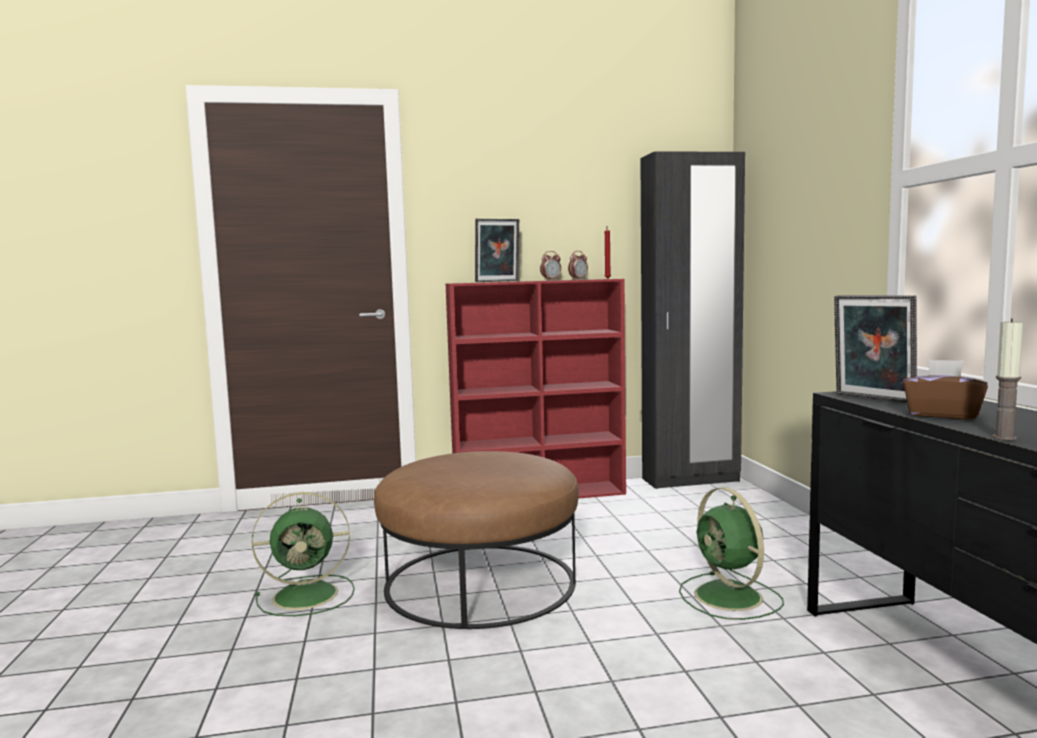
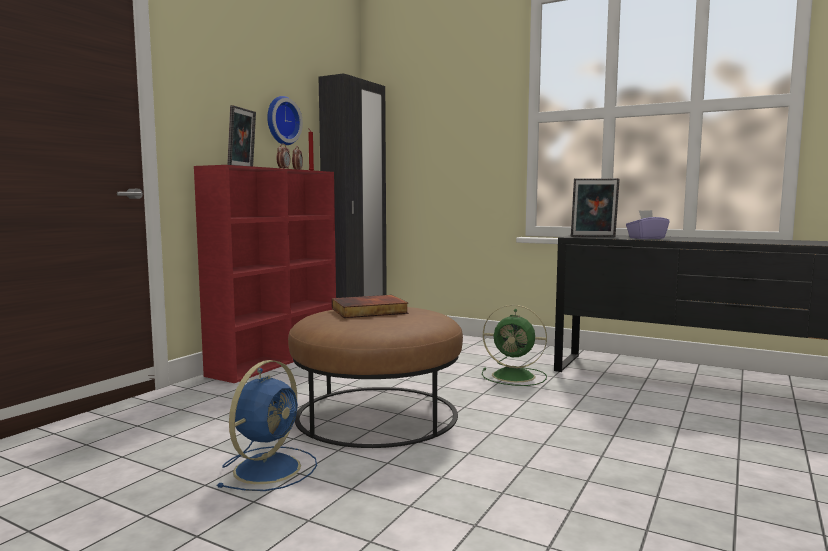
camera: 50 degrees left, 0 degrees up
(308, 595) = (269, 467): green fan -> blue fan
(486, 460) = (369, 311): none -> book
(577, 221) = (281, 121): none -> wall clock
(942, 414) = (646, 238): brown tissue box -> purple tissue box
(1004, 437) = (701, 241): candle -> none

